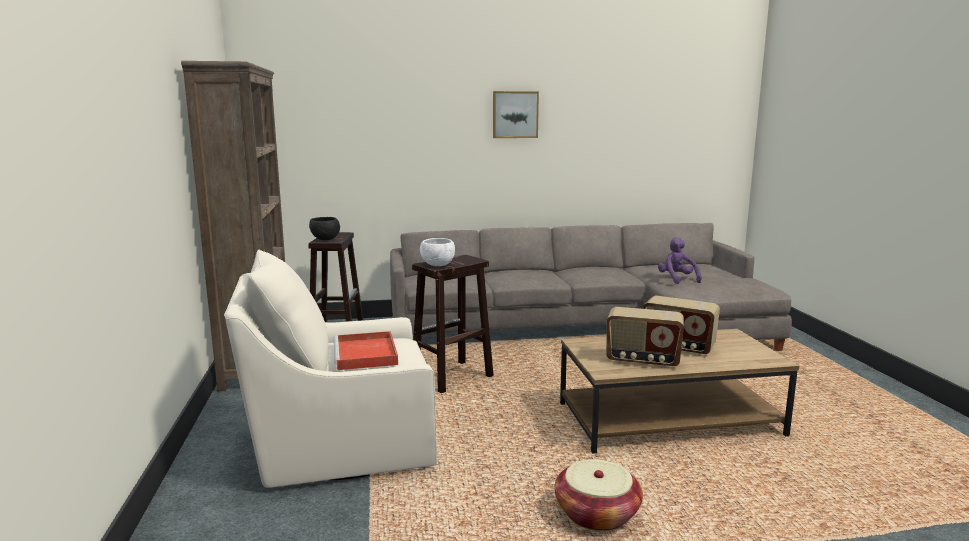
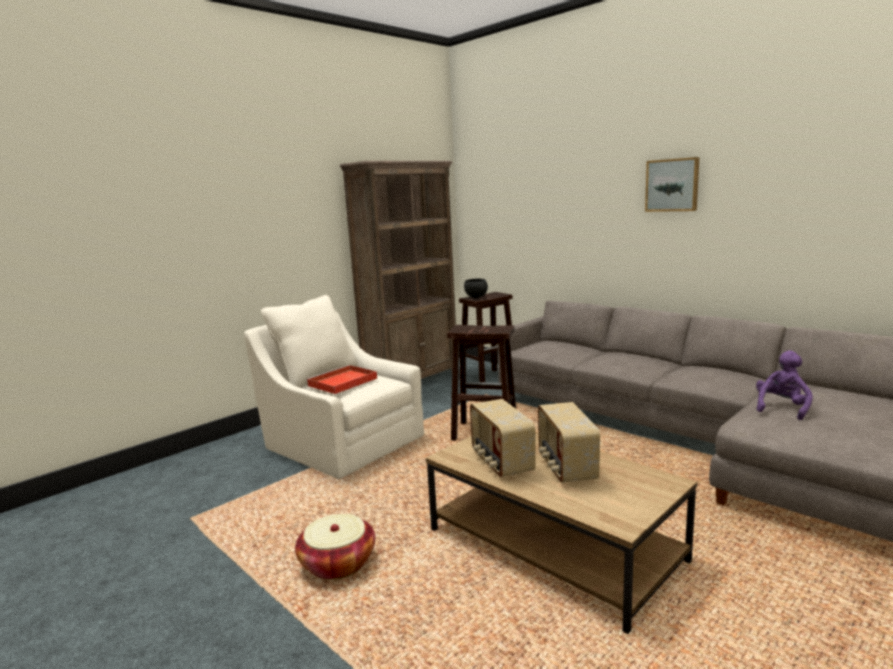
camera: 55 degrees right, 0 degrees up
(438, 265) = (464, 329): white bowl -> none

